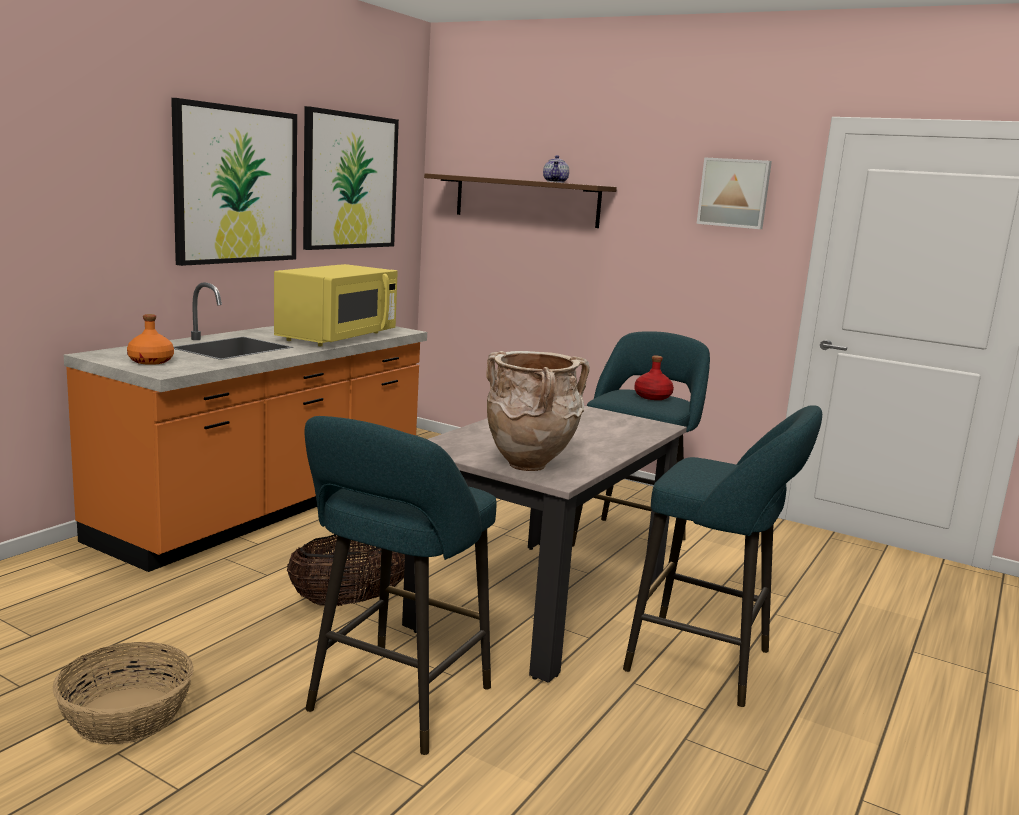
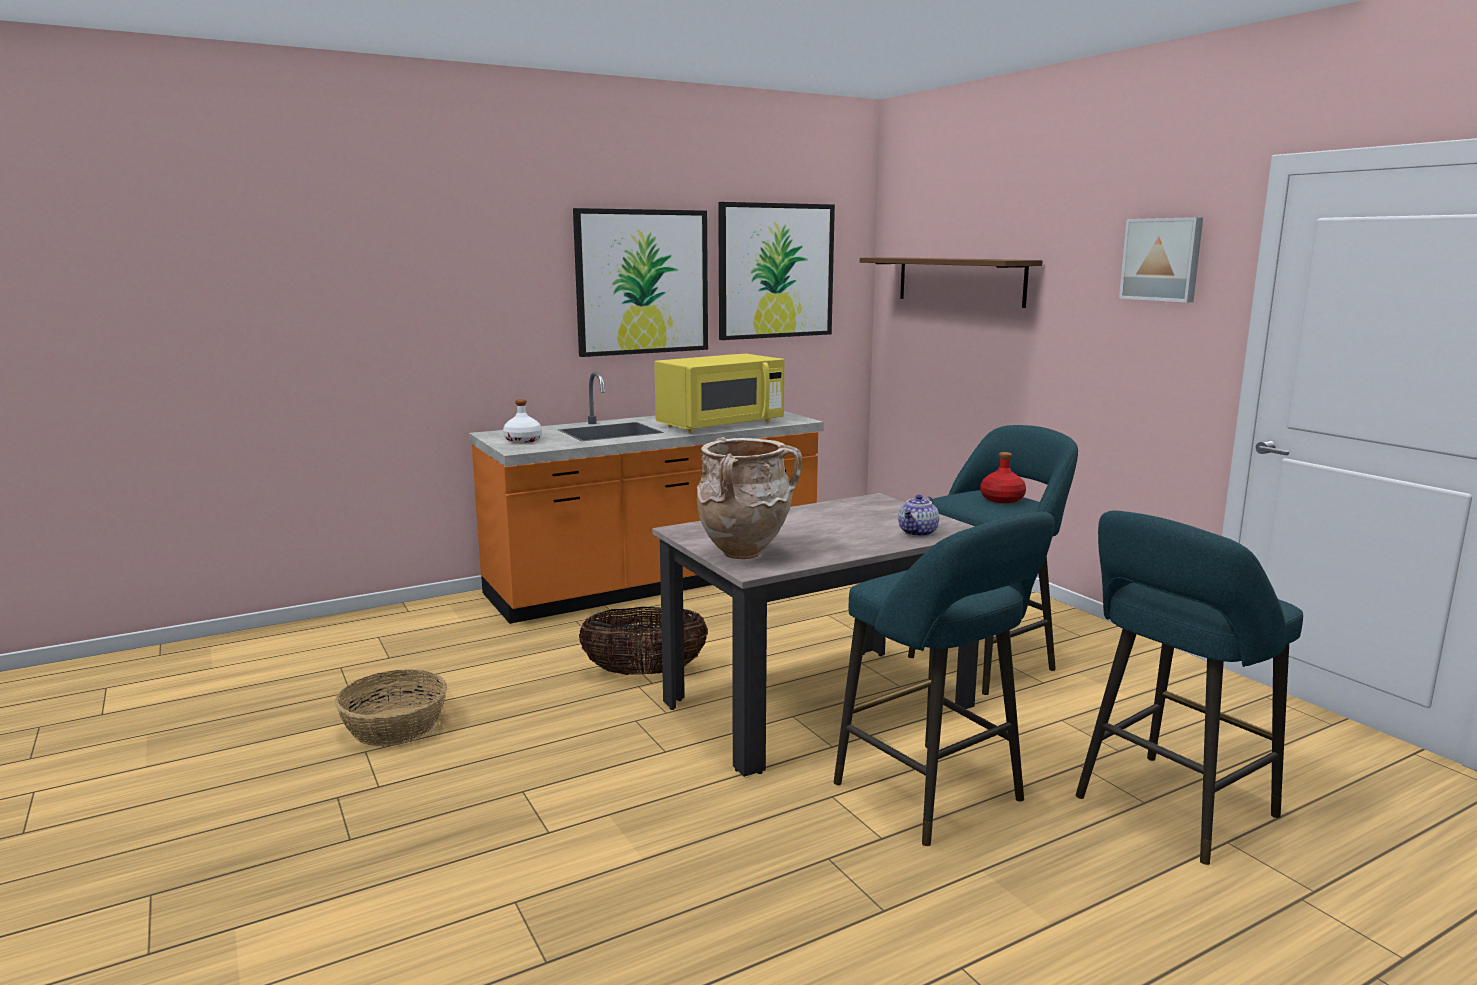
camera: 30 degrees right, 0 degrees up
(150, 361) = (522, 440): orange bottle -> white bottle
(394, 704) = (592, 763): turquoise stool -> turquoise stool (1169, 810)
(556, 182) = (976, 259): teapot -> teapot (918, 533)

